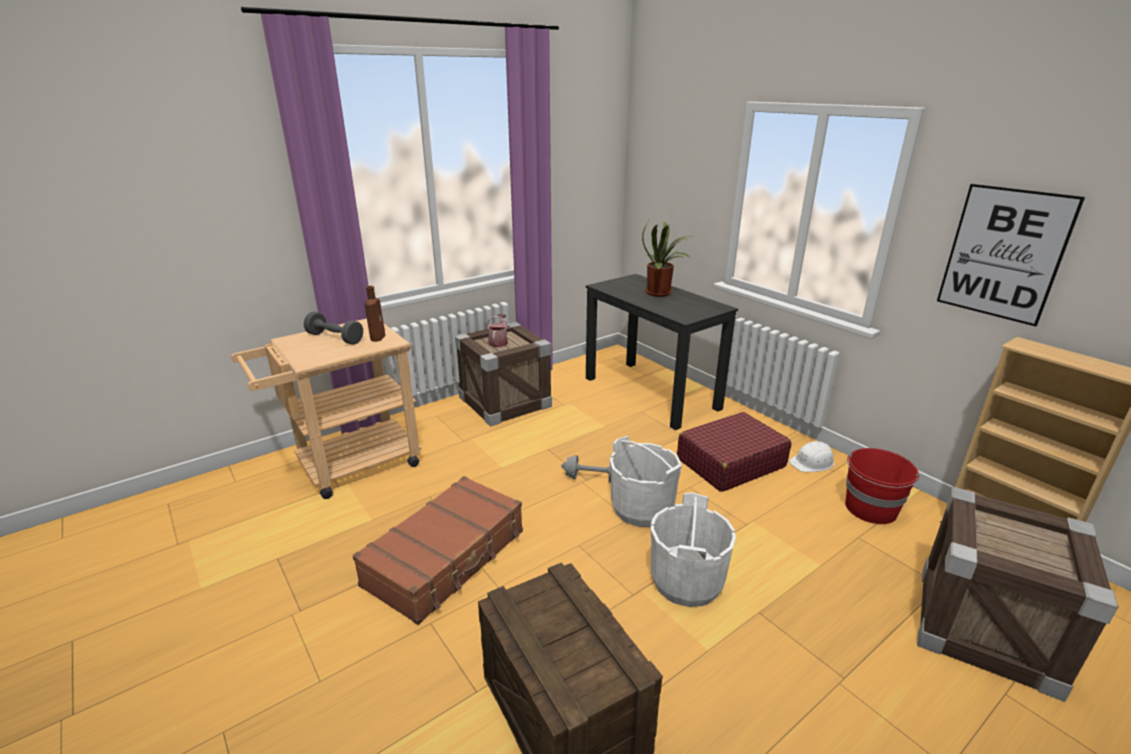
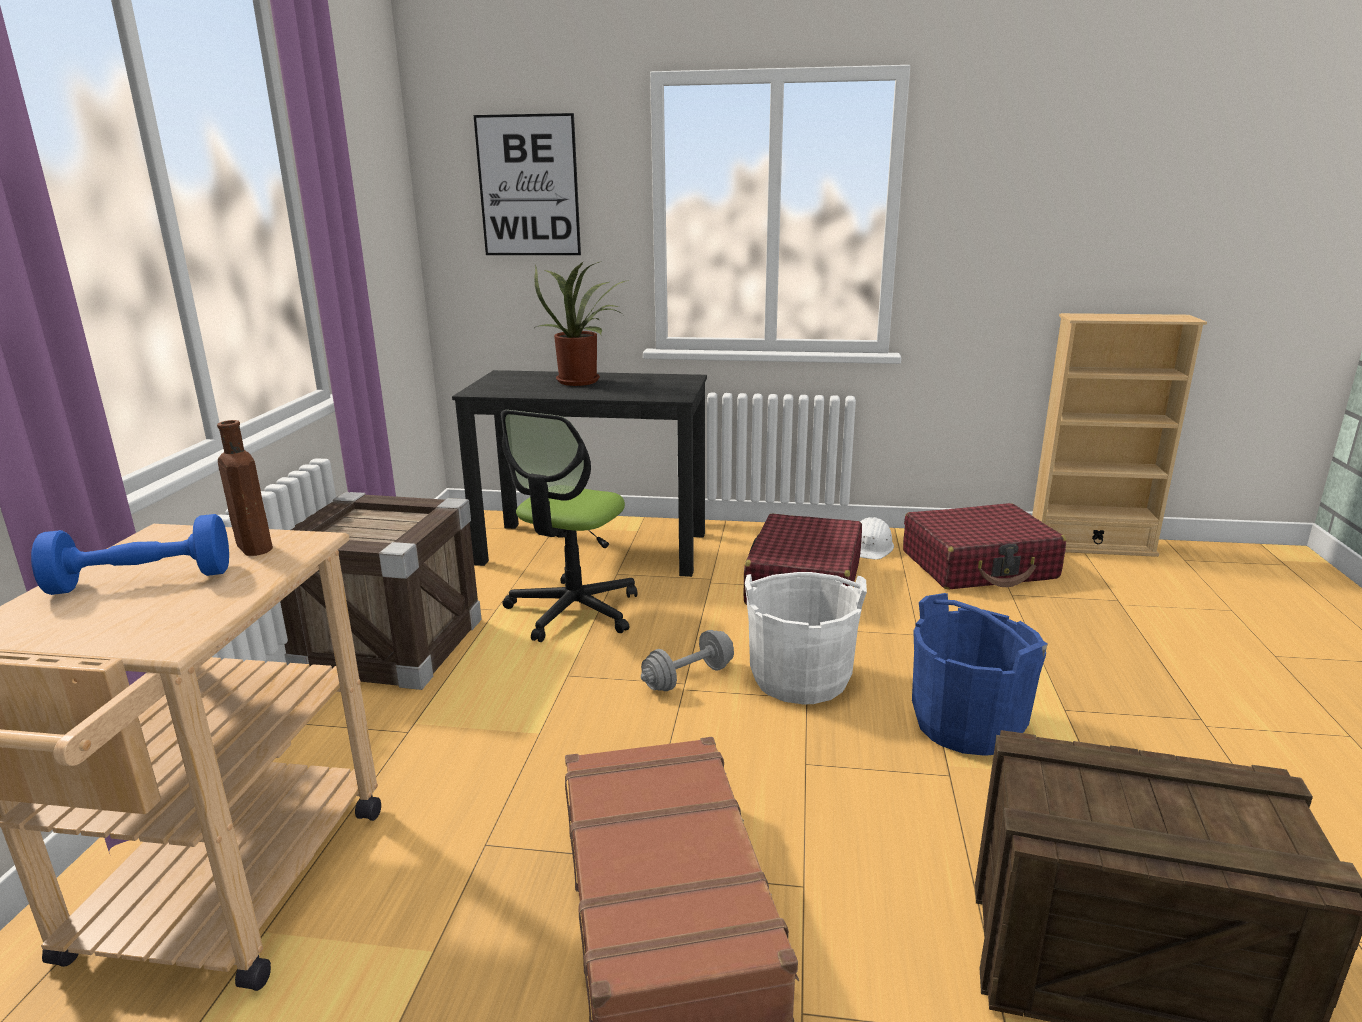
camera: 45 degrees left, 5 degrees down
(335, 338) = (142, 581): grey dumbbell -> blue dumbbell
(498, 342) = (363, 528): watering can -> none
(593, 421) = (573, 611): none -> office chair
(687, 581) = (968, 724): white bucket -> blue bucket
(870, 509) = (979, 565): red bucket -> red suitcase
(985, 628) = (1190, 616): crate -> none
(1004, 254) = (1027, 225): picture -> picture (528, 186)

